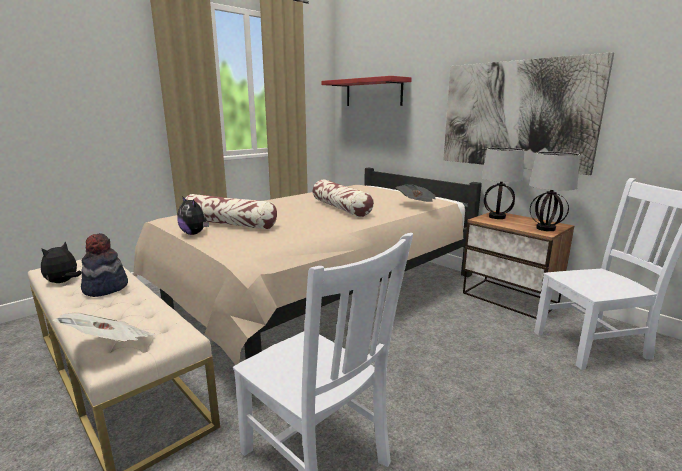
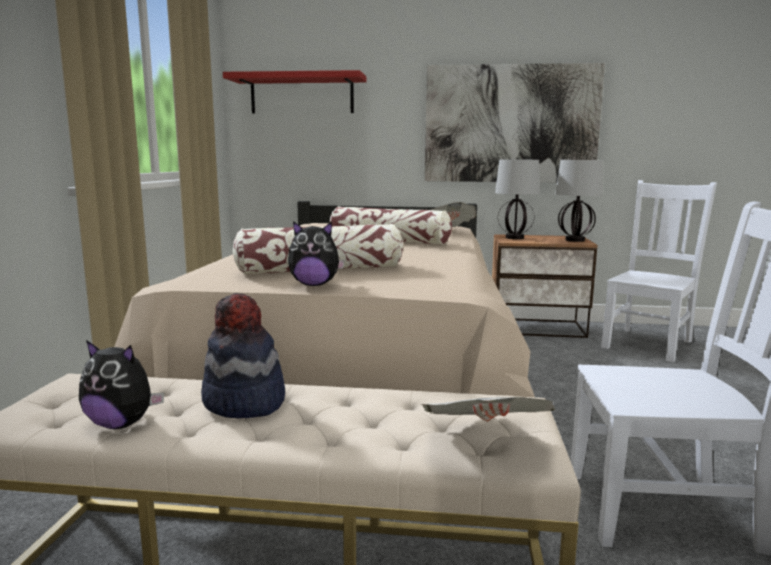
camera: 40 degrees left, 5 degrees down
(63, 282) = (122, 424): plush toy -> plush toy turned 60 degrees counterclockwise

